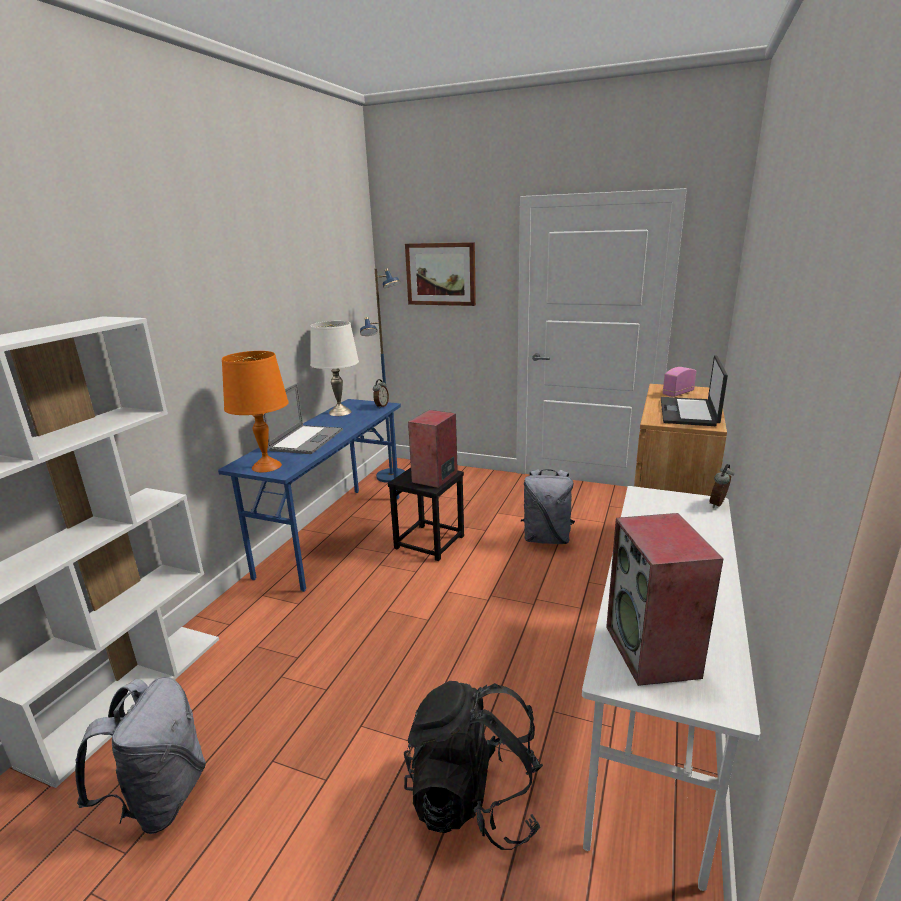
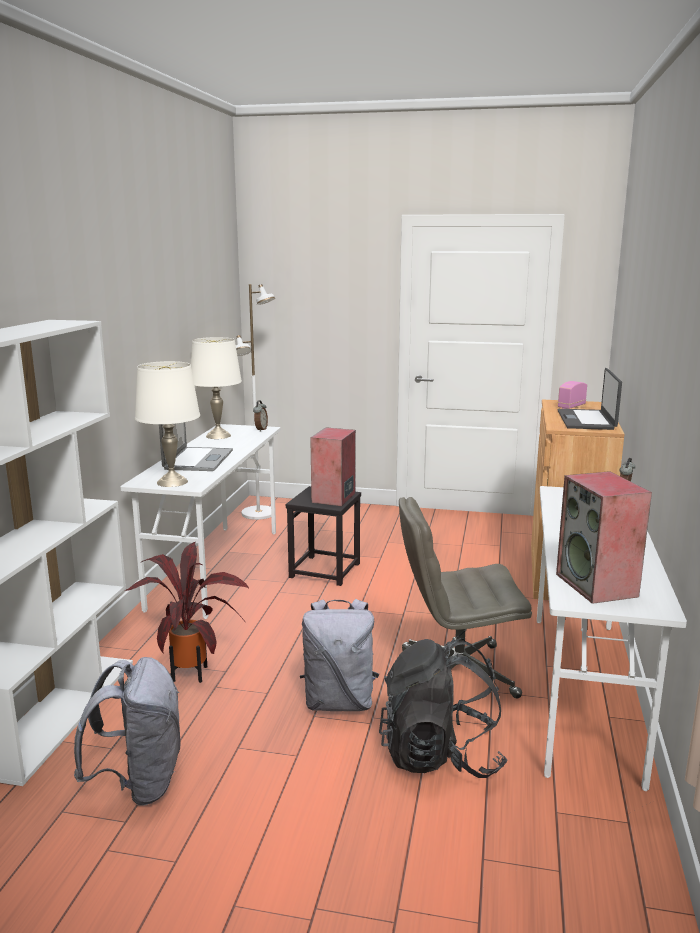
camera: 10 degrees left, 5 degrees down
(266, 466) = (172, 482): orange table lamp -> white table lamp
(267, 655) = (193, 671): none -> potted plant
(334, 533) = (216, 567): blue desk -> white desk
(392, 476) = (259, 513): blue floor lamp -> white floor lamp
(441, 274) = (315, 291): picture -> none
(521, 682) = (456, 673): none -> grey office chair
(546, 538) = (446, 561): grey backpack -> grey backpack (339, 702)

